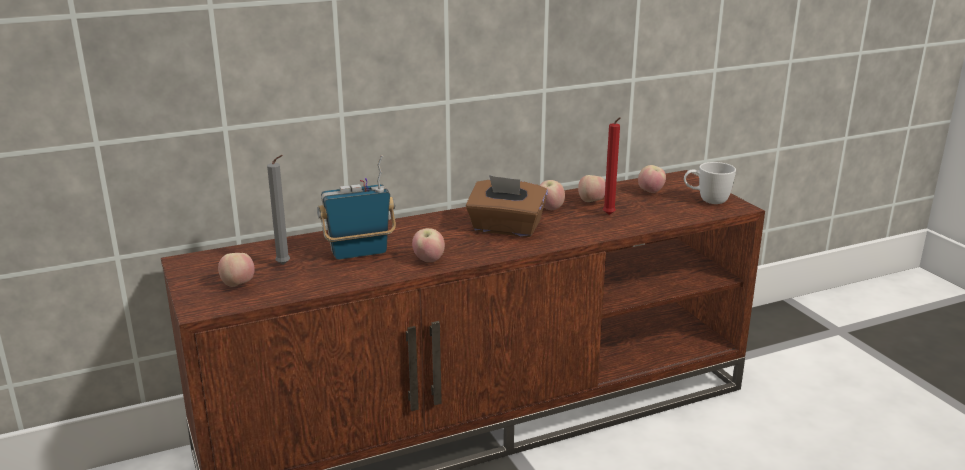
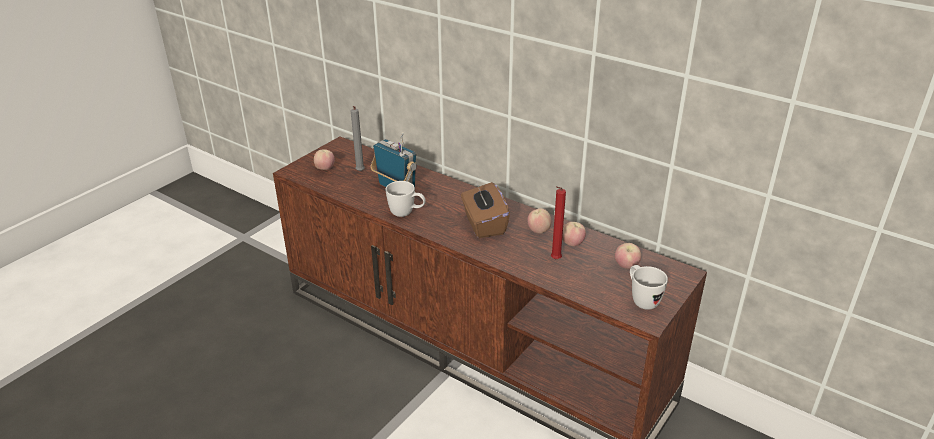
camera: 60 degrees right, 10 degrees up
(428, 260) = (407, 213): apple -> white mug

